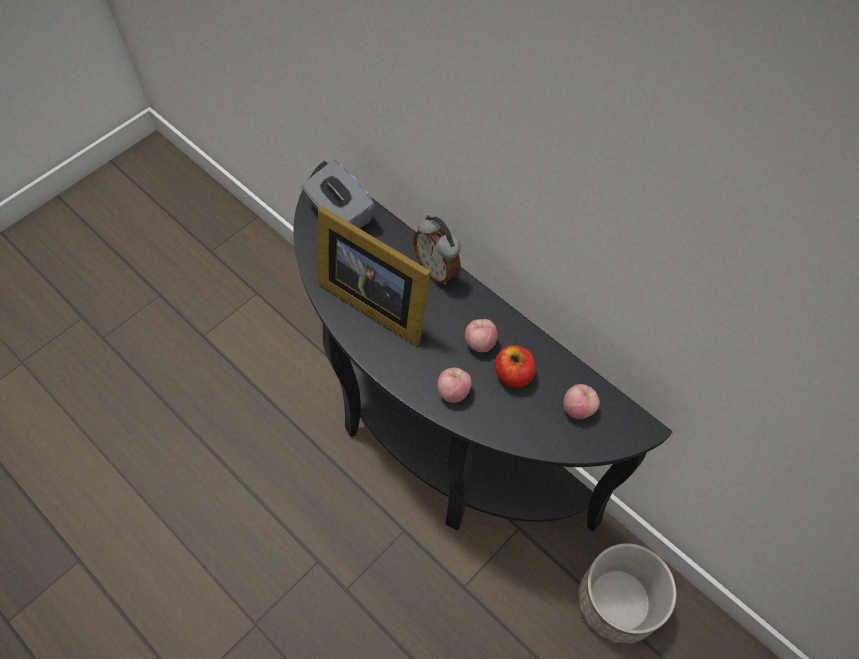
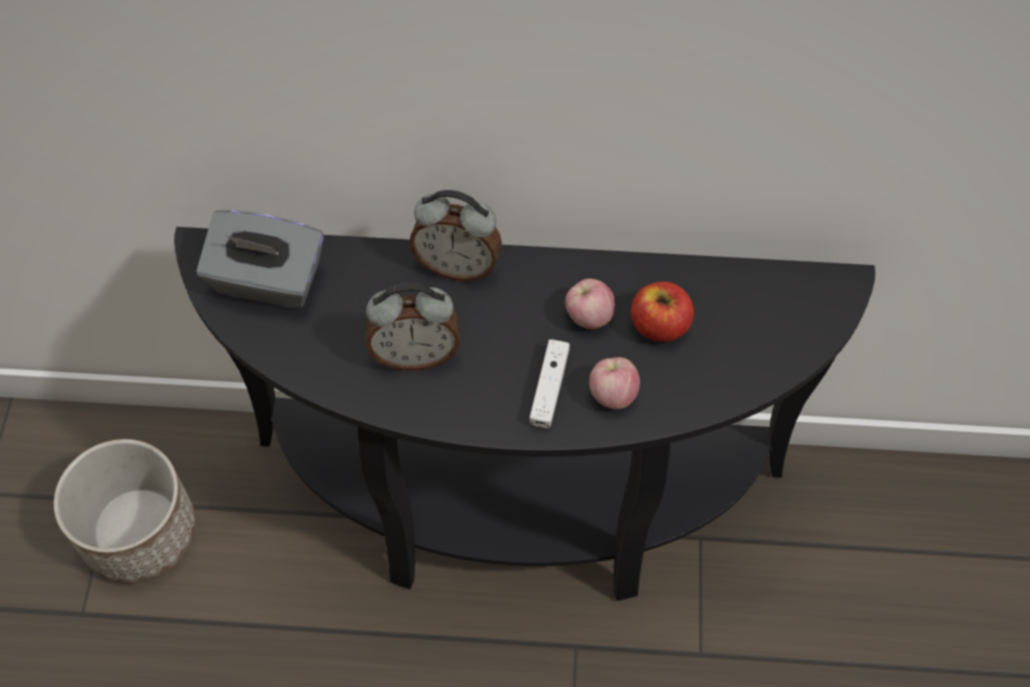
camera: 40 degrees left, 0 degrees up
(374, 299) = (415, 354): picture frame -> alarm clock
(424, 364) = (549, 388): none -> white game controller
(578, 408) = (761, 311): apple -> none
(618, 602) = (872, 533): planter -> planter (141, 532)

